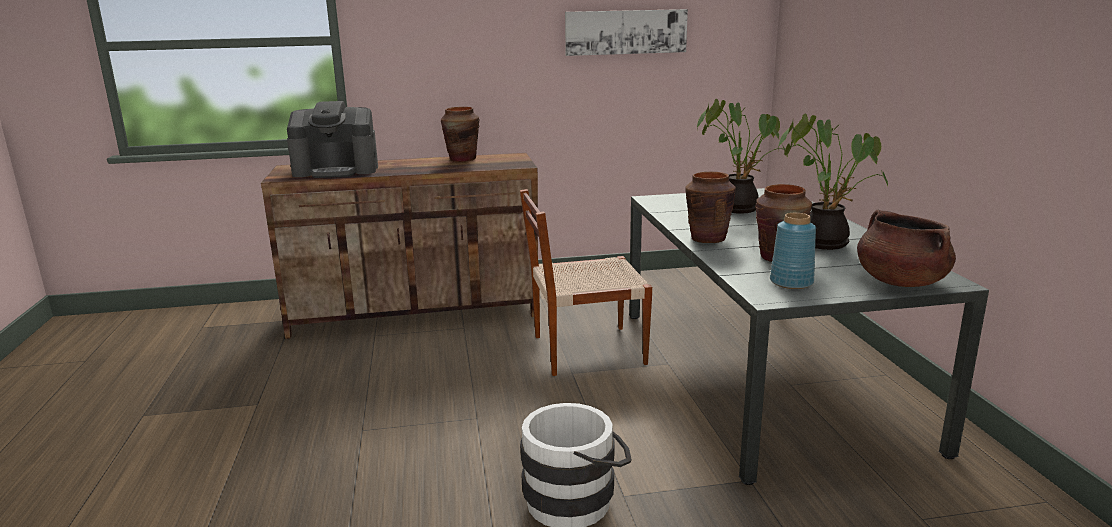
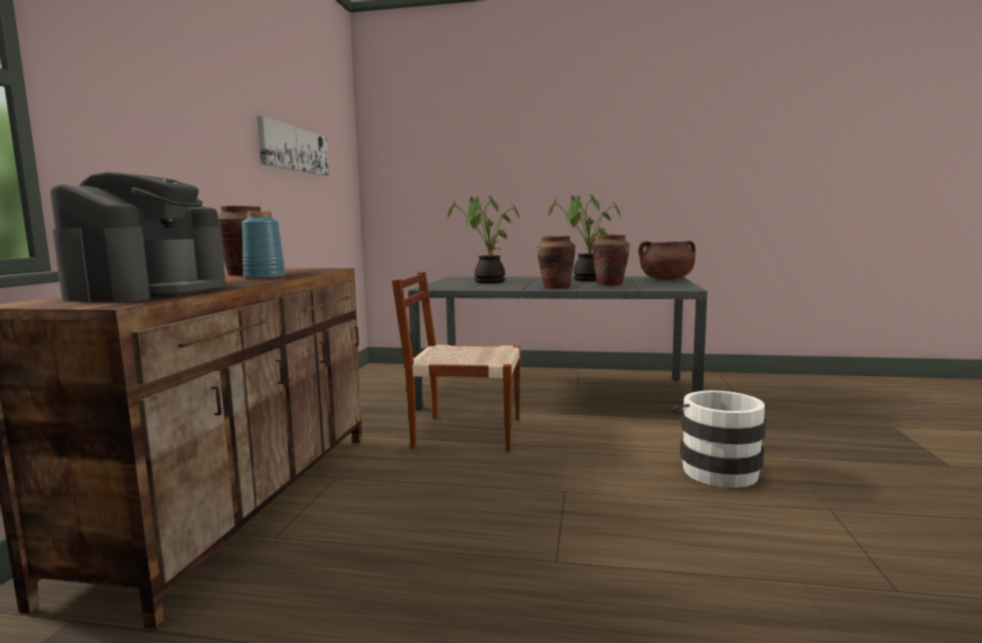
camera: 70 degrees left, 10 degrees down
(585, 351) = (464, 433): chair -> chair turned 90 degrees clockwise
(792, 282) = (659, 285): blue vase -> blue vase (265, 277)

